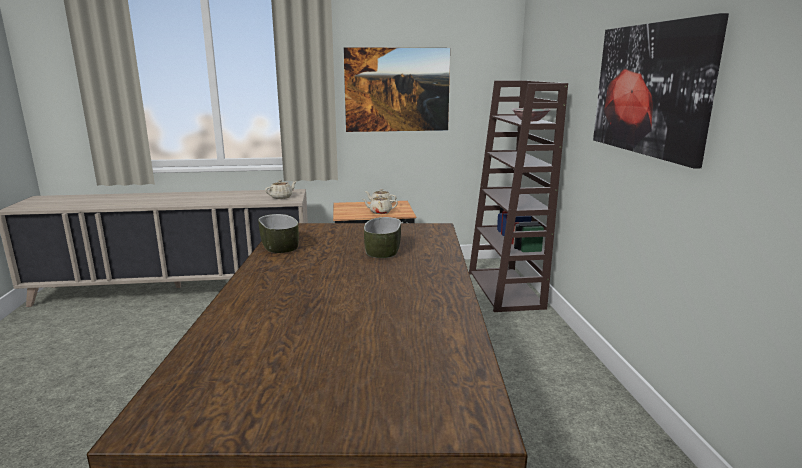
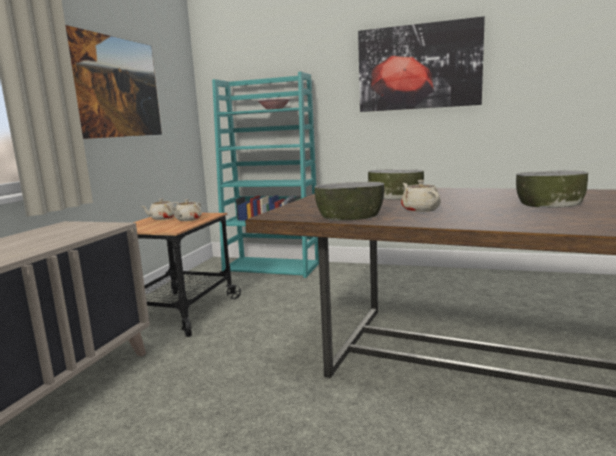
camera: 65 degrees left, 5 degrees down
(281, 197) = (83, 228): beige teapot -> beige teapot (420, 210)
(346, 315) = (549, 204): none -> bowl
(506, 290) = (273, 267): brown bookcase -> turquoise bookcase

